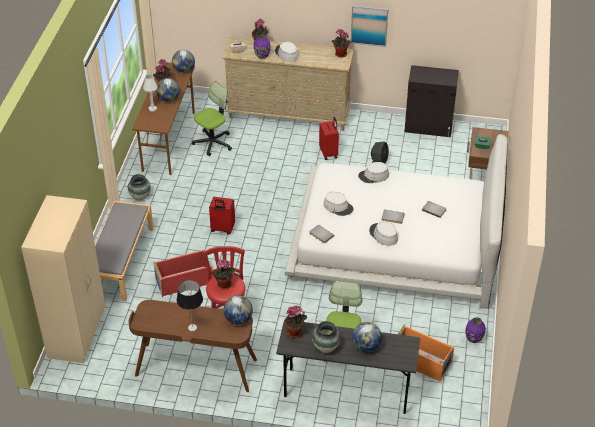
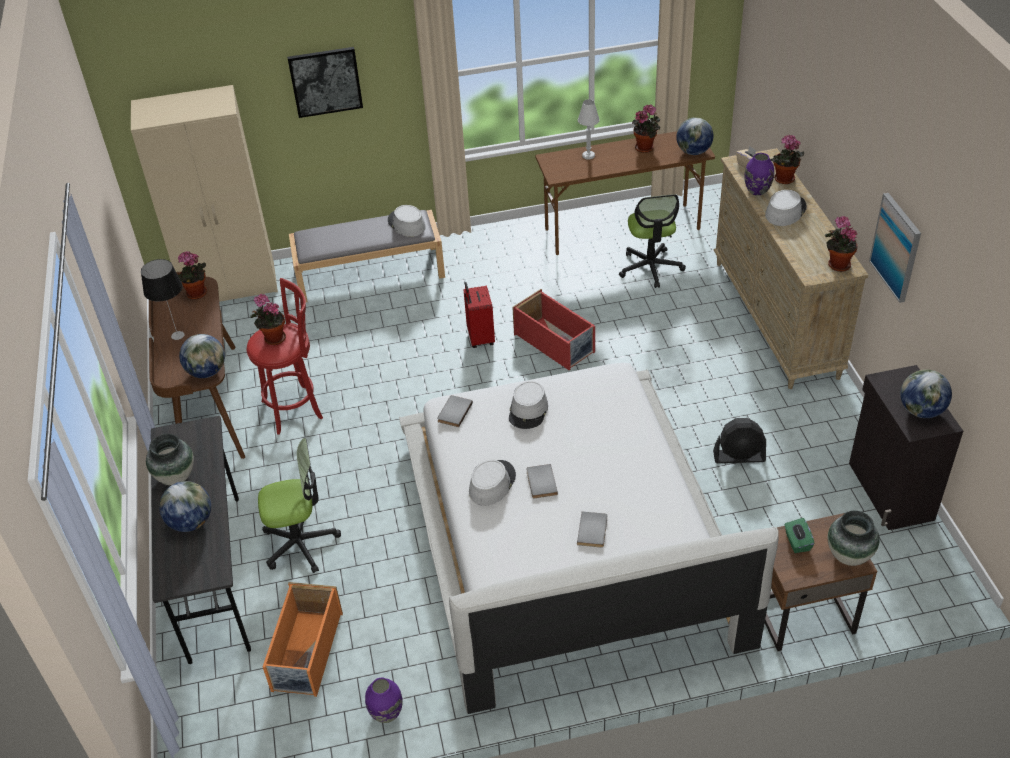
camera: 70 degrees right, 0 degrees up
(66, 159) = (325, 81): none -> picture
(140, 196) = (497, 245): vase -> vase (849, 555)
(168, 99) = (619, 161): globe -> globe (921, 411)
(184, 281) = (361, 339): red storage box -> red storage box (555, 343)
(213, 143) = (650, 268): office chair -> office chair turned 60 degrees clockwise
(295, 332) = (196, 435): potted plant -> potted plant (197, 294)
(329, 153) = (721, 390): red suitcase -> none
(373, 176) = (630, 429): grey hat -> grey hat (406, 224)

